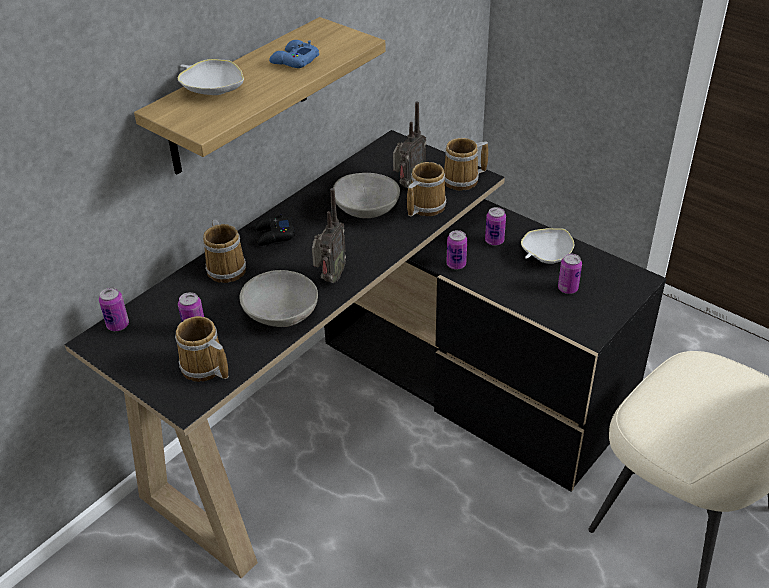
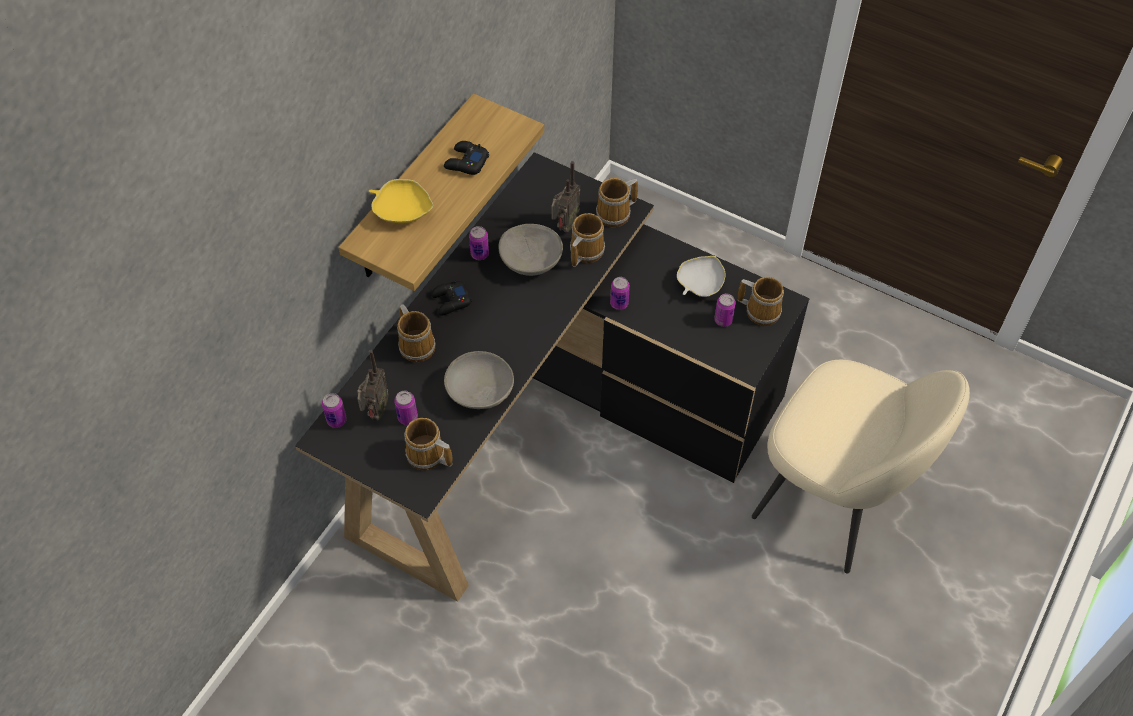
camera: 10 degrees left, 15 degrees up
(213, 90) = (402, 211): white bowl -> yellow bowl
(294, 61) = (466, 162): blue game controller -> black game controller
(329, 278) = (514, 346): radio -> radio (375, 412)
(494, 241) = (650, 271): can -> can (479, 254)
(611, 283) = (761, 310): none -> mug

